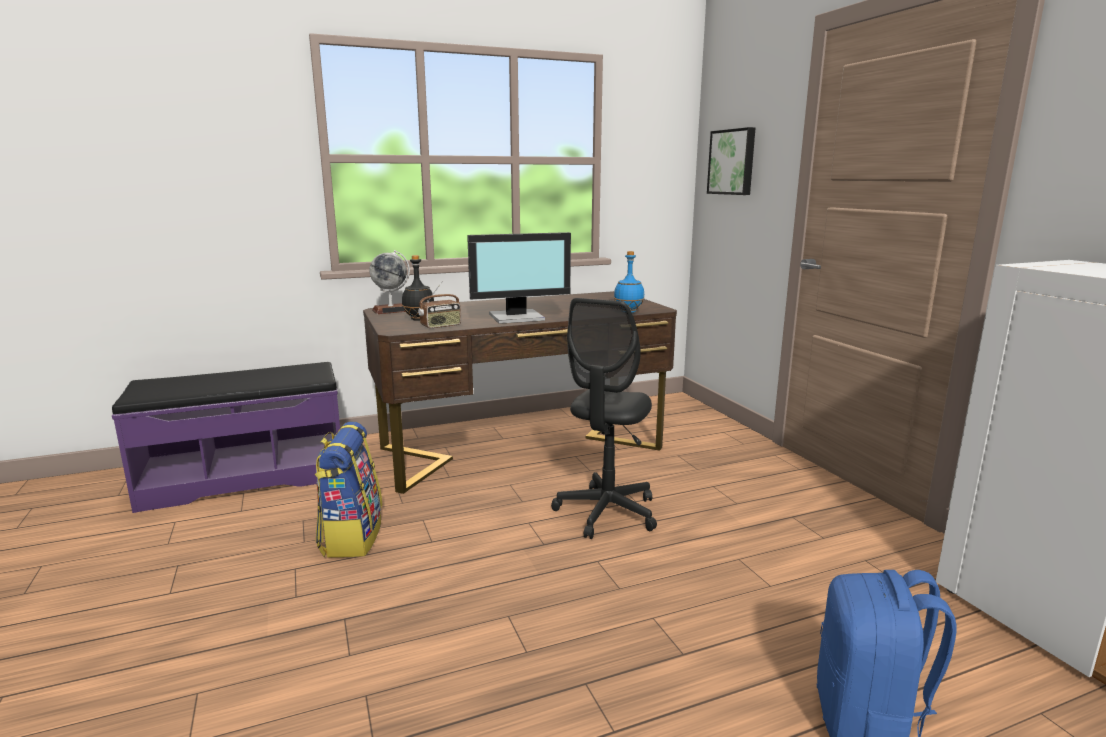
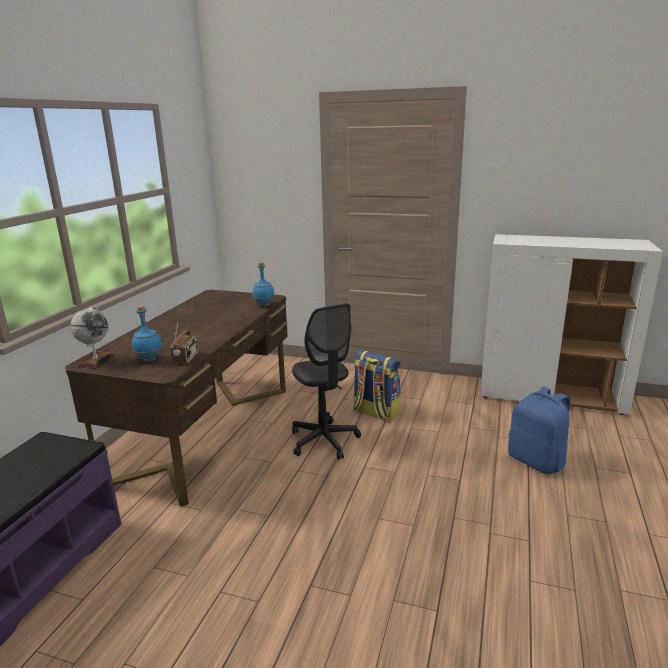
camera: 50 degrees left, 5 degrees up
(351, 537) = (214, 549): backpack -> backpack (375, 413)
(419, 319) = (149, 359): black bottle -> blue bottle
(518, 317) = (213, 332): monitor -> none
(733, 162) = (256, 182): picture -> none

